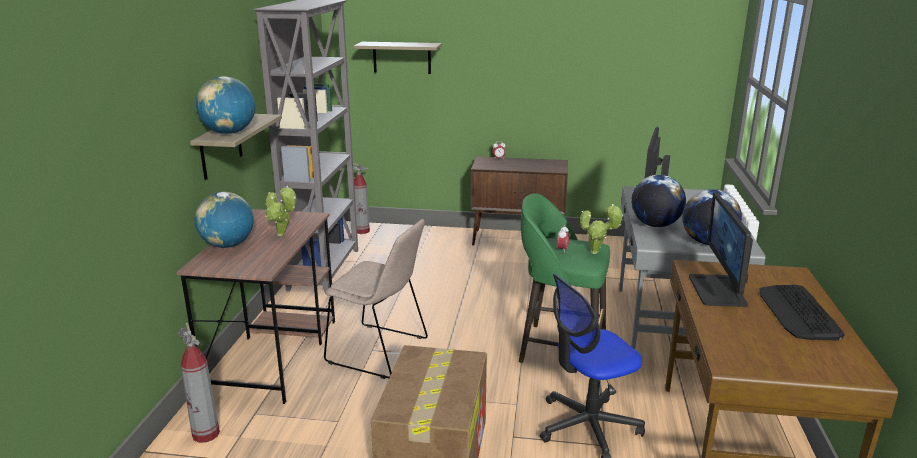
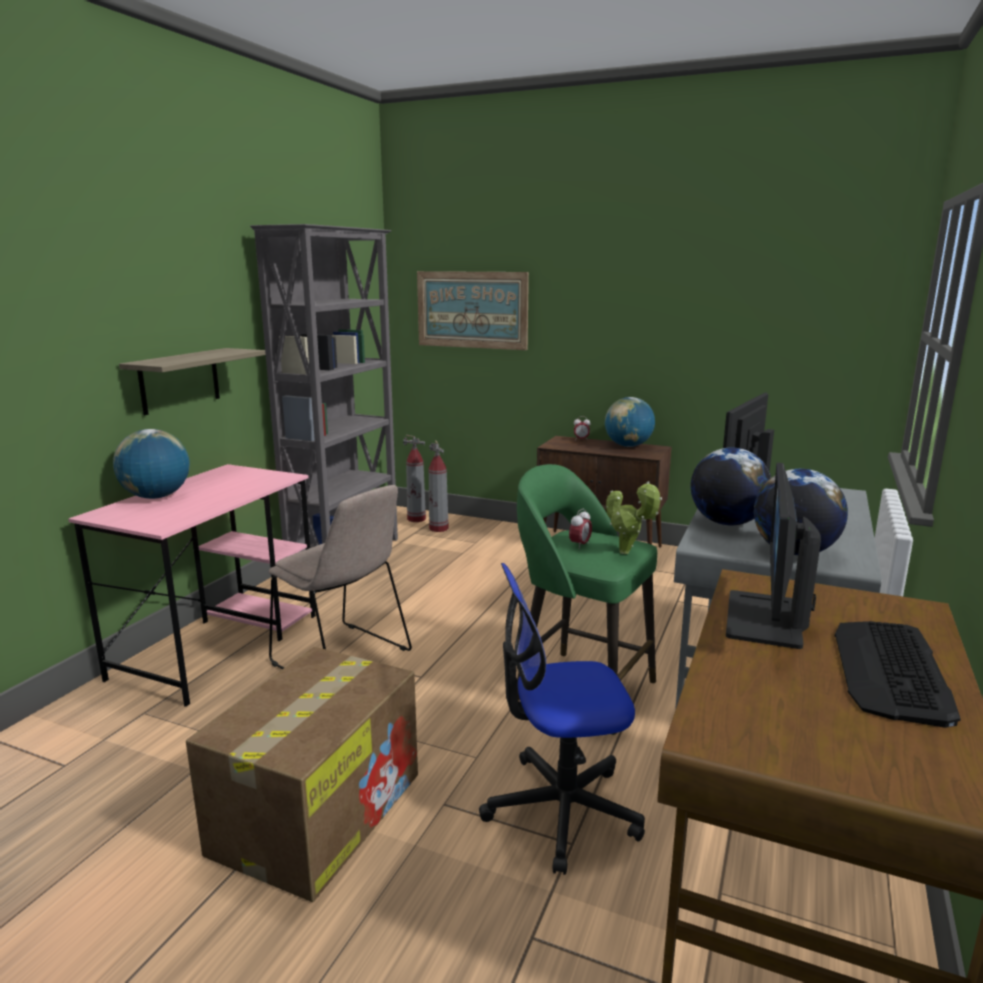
camera: 15 degrees right, 5 degrees down
(206, 434) = (70, 729): fire extinguisher -> fire extinguisher (439, 528)
(229, 133) = (174, 359): globe -> globe (628, 446)
(274, 354) = (219, 645): brown desk -> pink desk
(282, 235) = (228, 492): potted plant -> none
(402, 57) = (472, 310): shelf -> picture

